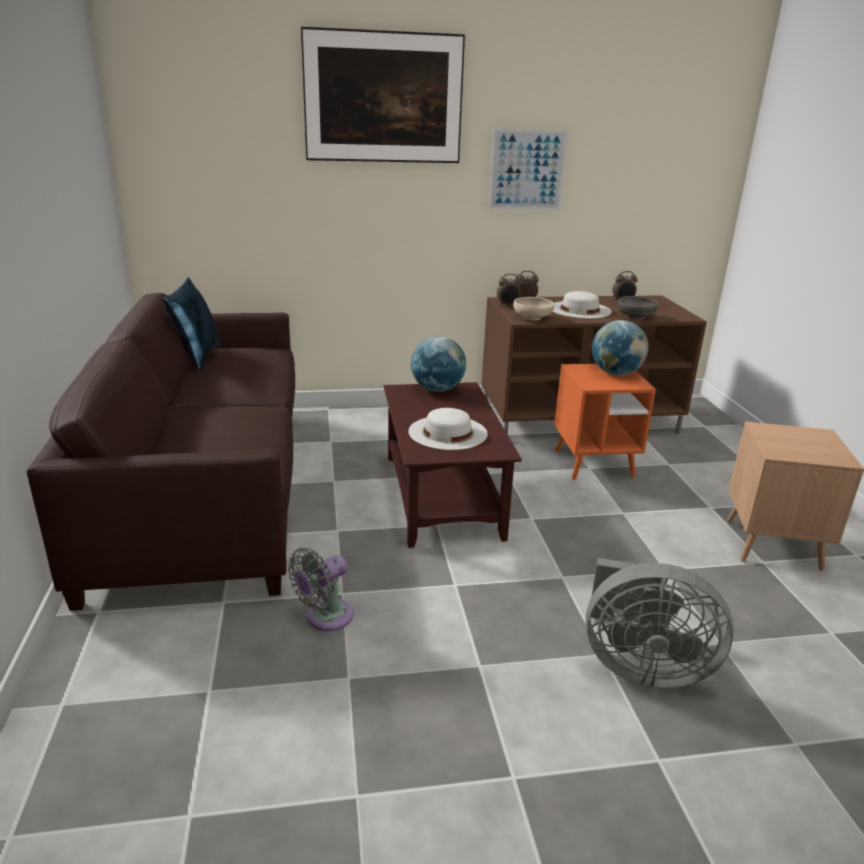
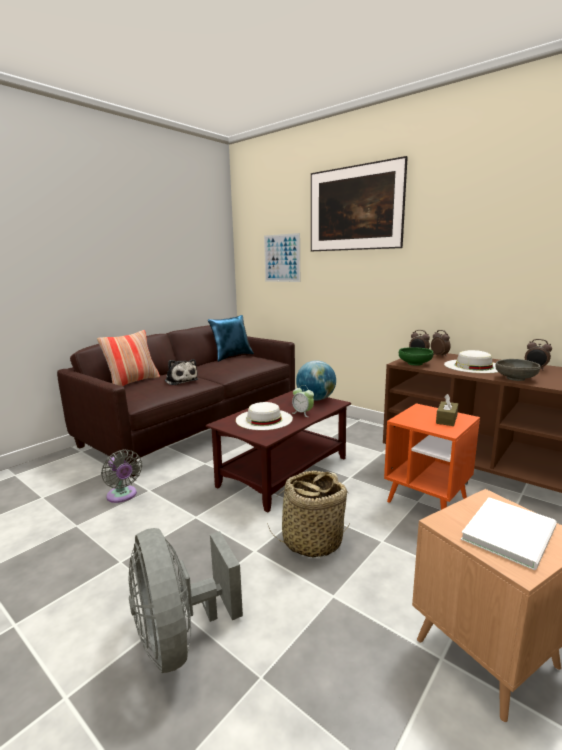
camera: 50 degrees right, 10 degrees down
(163, 445) = (133, 382): none -> pillow
(234, 418) = (180, 380): none -> plush toy
(325, 618) = (123, 496): grey fan -> grey fan turned 135 degrees counterclockwise
(466, 411) = (303, 413): none -> alarm clock
(527, 170) = (457, 251): picture -> picture (282, 258)
(532, 318) = (414, 363): beige bowl -> green bowl
(583, 542) = (312, 540): none -> basket
(616, 373) = (446, 419): globe -> brown tissue box
(806, 443) = (512, 533): none -> white book

